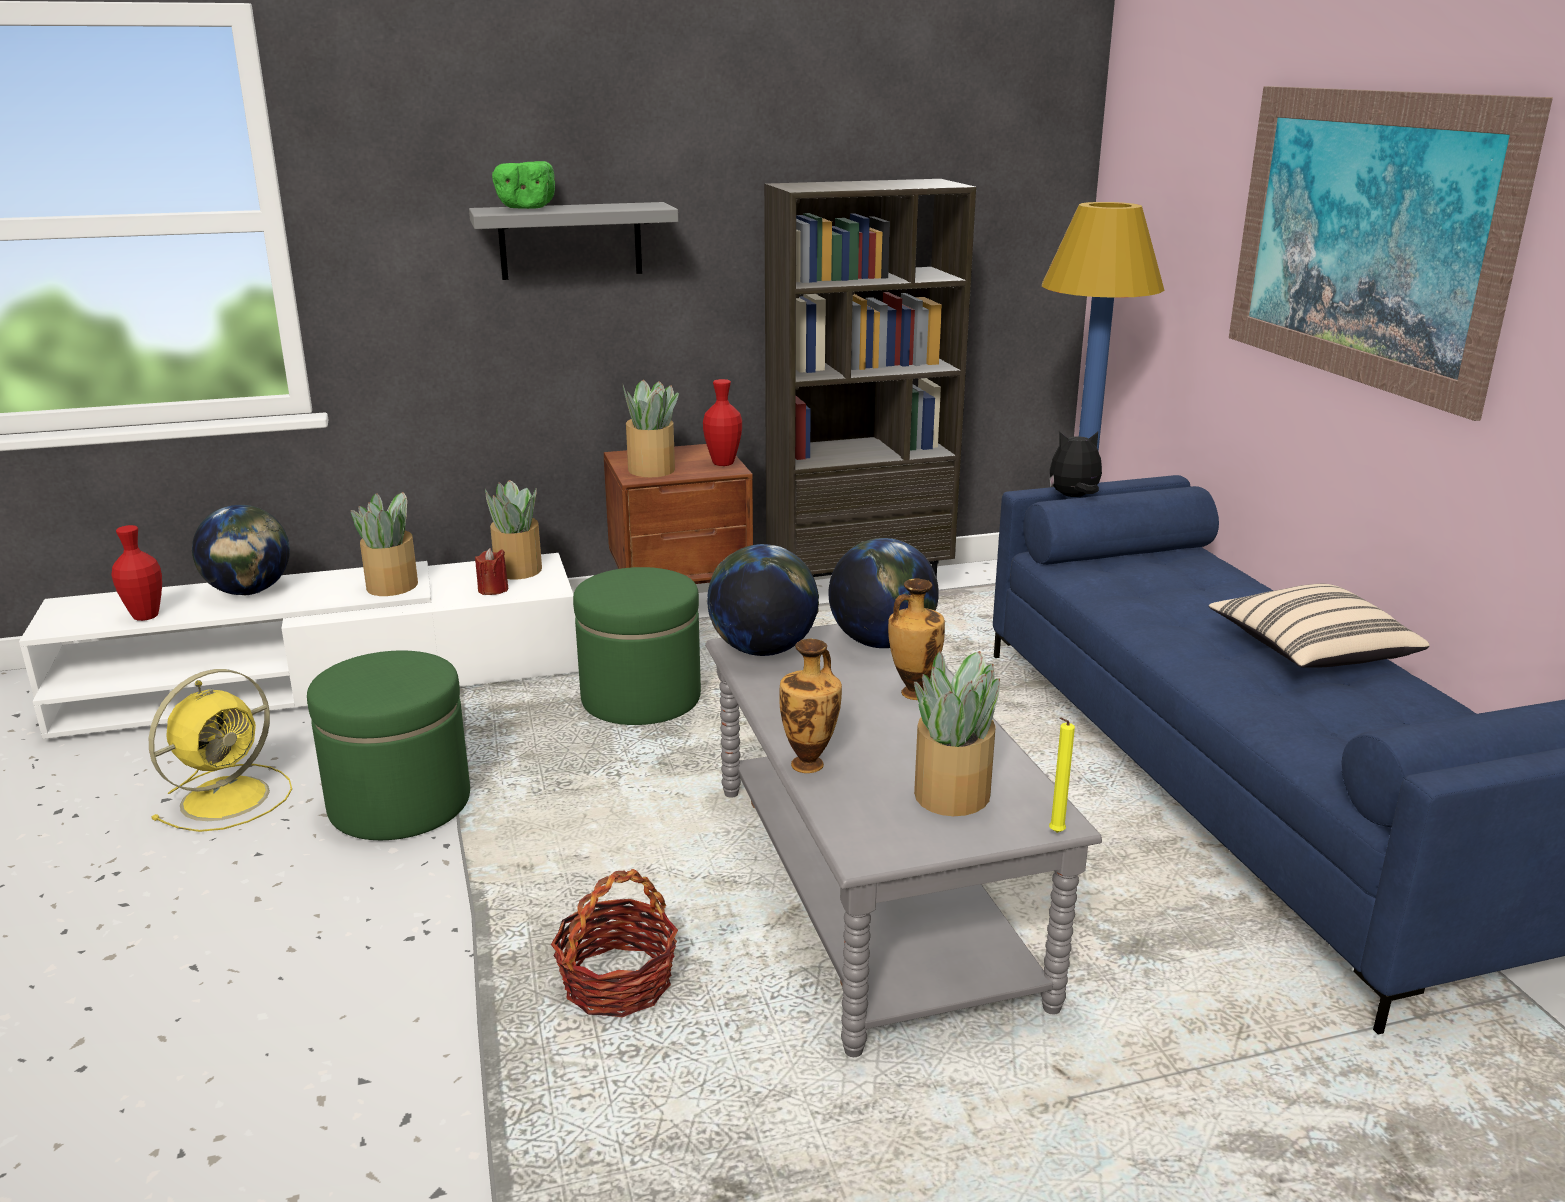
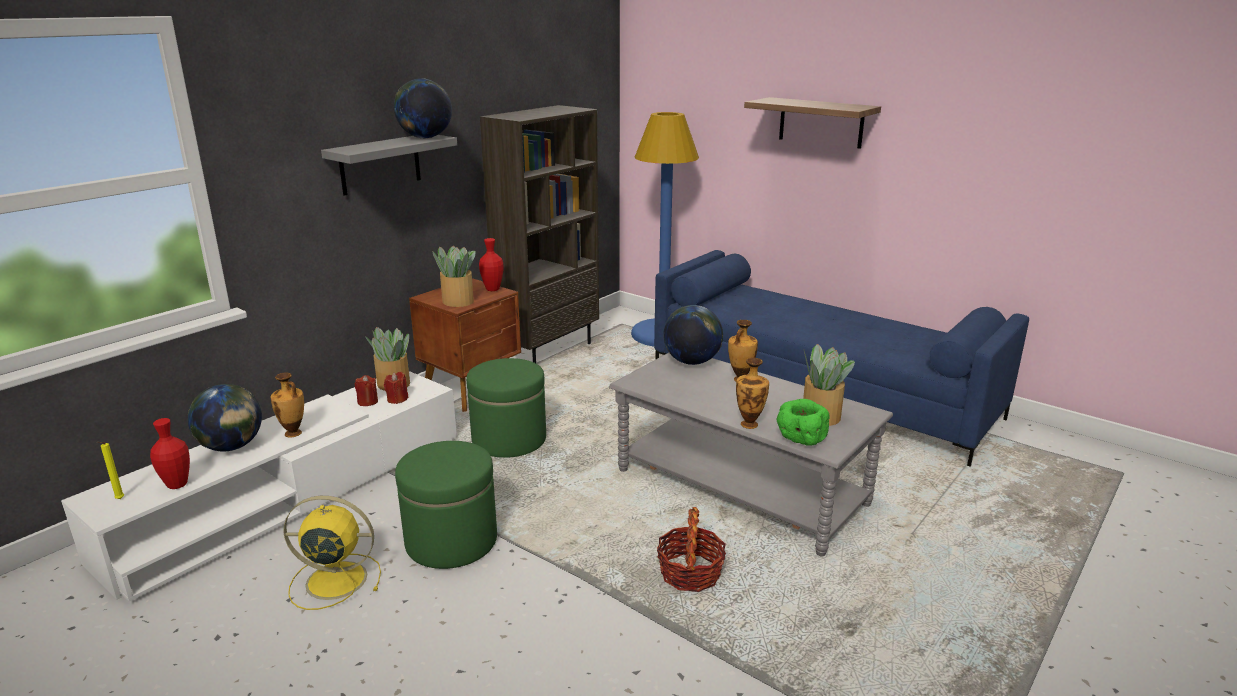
camera: 35 degrees left, 0 degrees up
(229, 797) = (333, 580): yellow fan -> yellow fan turned 90 degrees counterclockwise
(323, 596) = (293, 434): none -> vase
(393, 585) = (331, 414): potted plant -> none
(457, 583) = (367, 402): none -> red candle
(524, 208) = (362, 146): green bowl -> green bowl (800, 439)
(763, 651) = (646, 381): globe -> globe (425, 138)
(1054, 833) = (878, 417): yellow candle -> yellow candle (118, 500)
(1074, 497) = (691, 270): plush toy -> none
(1310, 653) = (846, 319): beige pillow -> none
(1365, 238) = (821, 122): picture -> shelf

